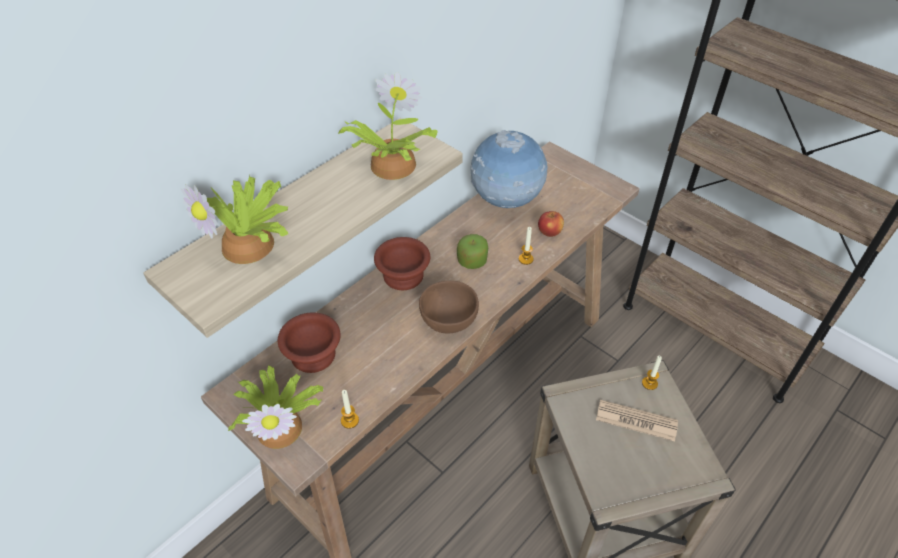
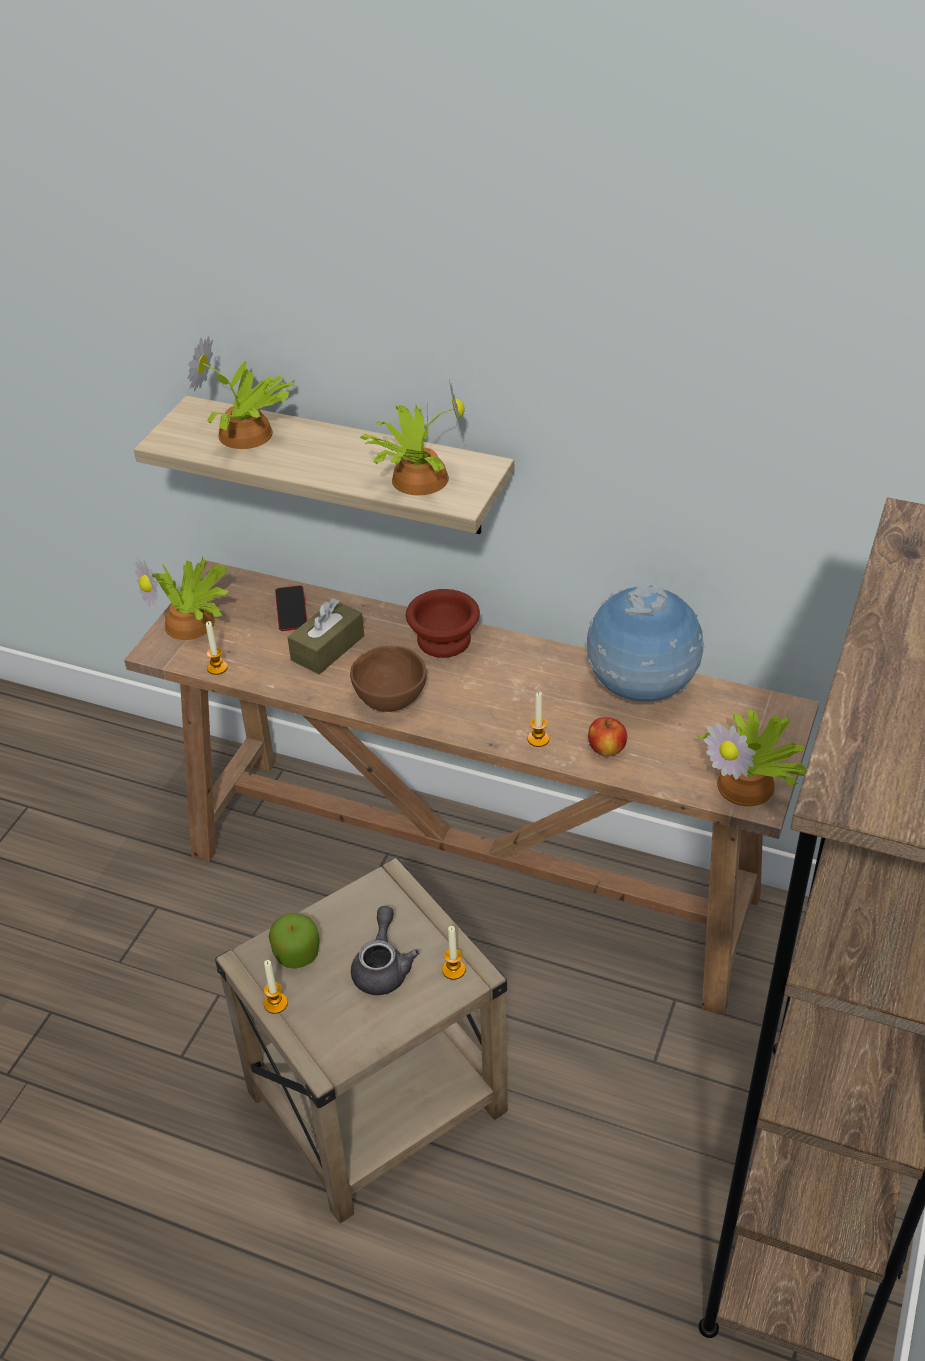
camera: 70 degrees right, 5 degrees down
(312, 353) = (291, 611): brown bowl -> phone
(370, 342) = (327, 648): none -> brown tissue box
(472, 261) = (503, 691): apple -> apple (296, 953)
(602, 187) = (749, 784): none -> potted plant
(636, 421) = (383, 967): newspaper -> grey teapot
(652, 494) = (275, 1003): none -> candle

